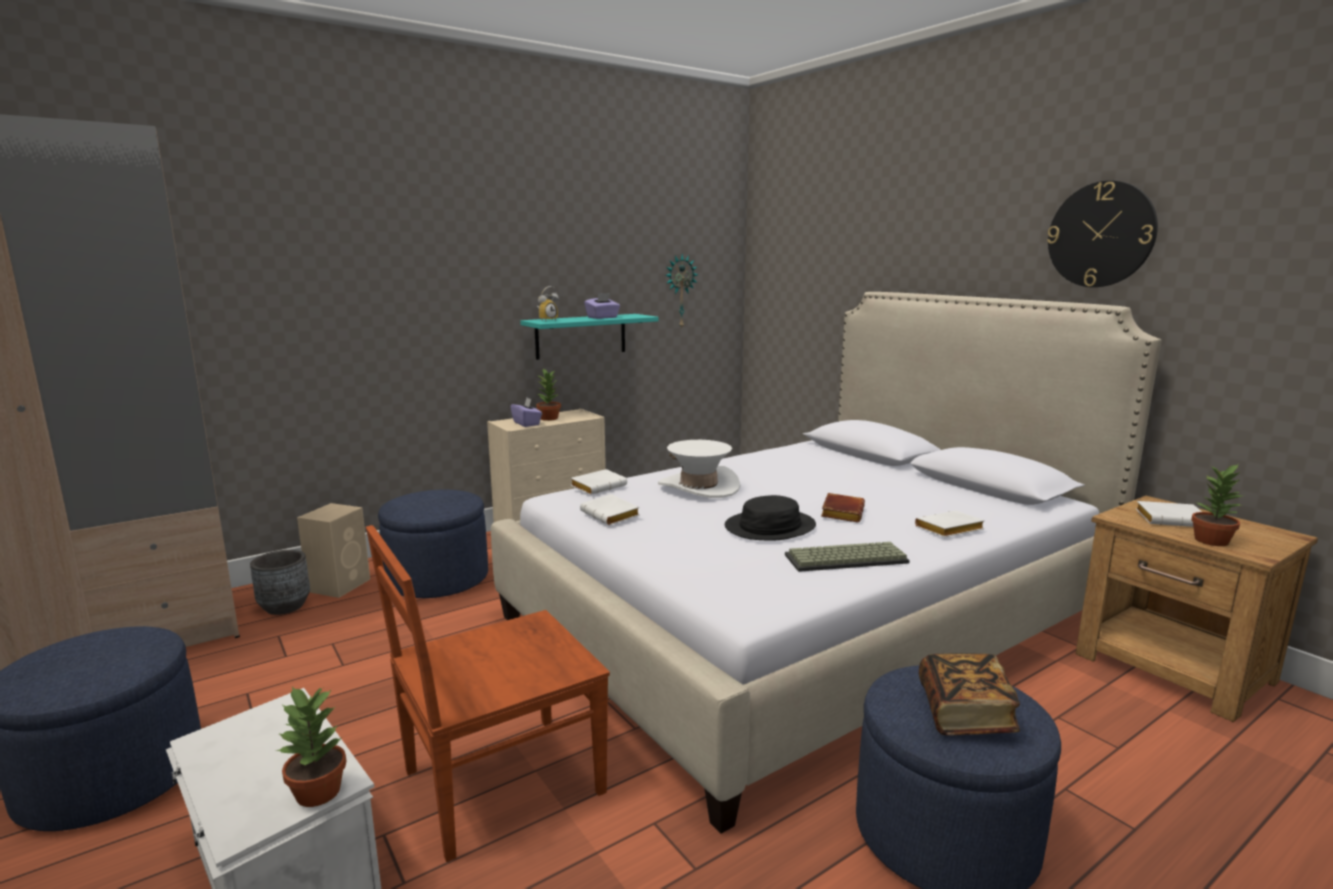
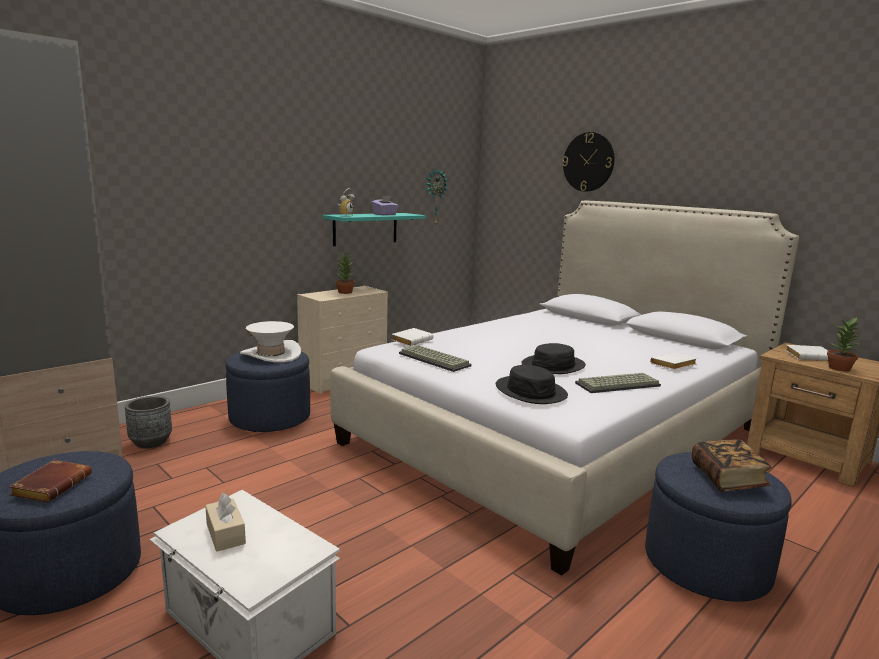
camera: 10 degrees left, 0 degrees up
(248, 750) = (225, 534): none -> beige tissue box
(318, 793) = (301, 557): potted plant -> none
(340, 585) = (190, 424): beige speaker -> none
(498, 784) = (388, 556): brown chair -> none
(527, 423) = (330, 296): purple tissue box -> none
(612, 515) = (435, 359): white book -> keyboard
(698, 486) = (486, 340): white hat -> white hat (271, 355)
(712, 566) = (531, 391): none -> black hat
(841, 512) = (595, 355): brown book -> brown book (52, 485)
(1101, 234) = (757, 164): wall clock -> wall clock (588, 162)

